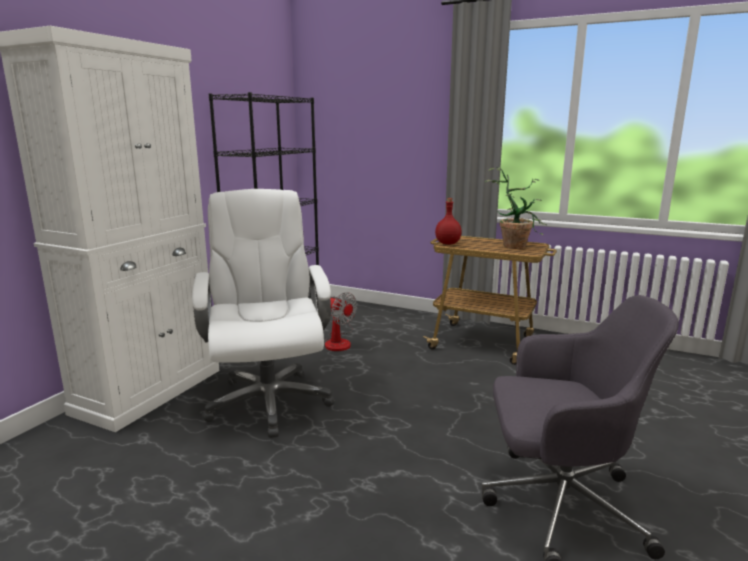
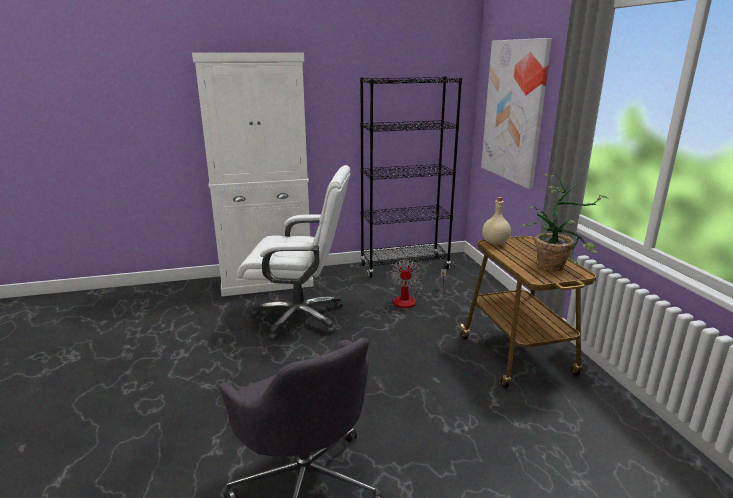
camera: 50 degrees right, 5 degrees up
(268, 401) = (300, 317): white office chair -> white office chair turned 60 degrees clockwise
(368, 130) = (514, 111): none -> picture
(447, 243) = (494, 243): red bottle -> beige bottle

